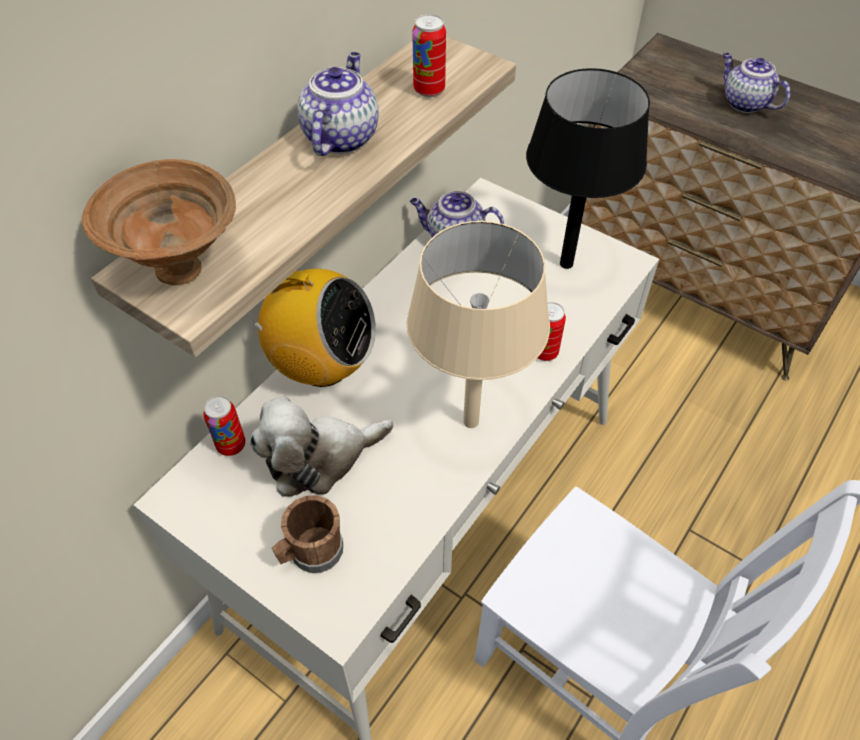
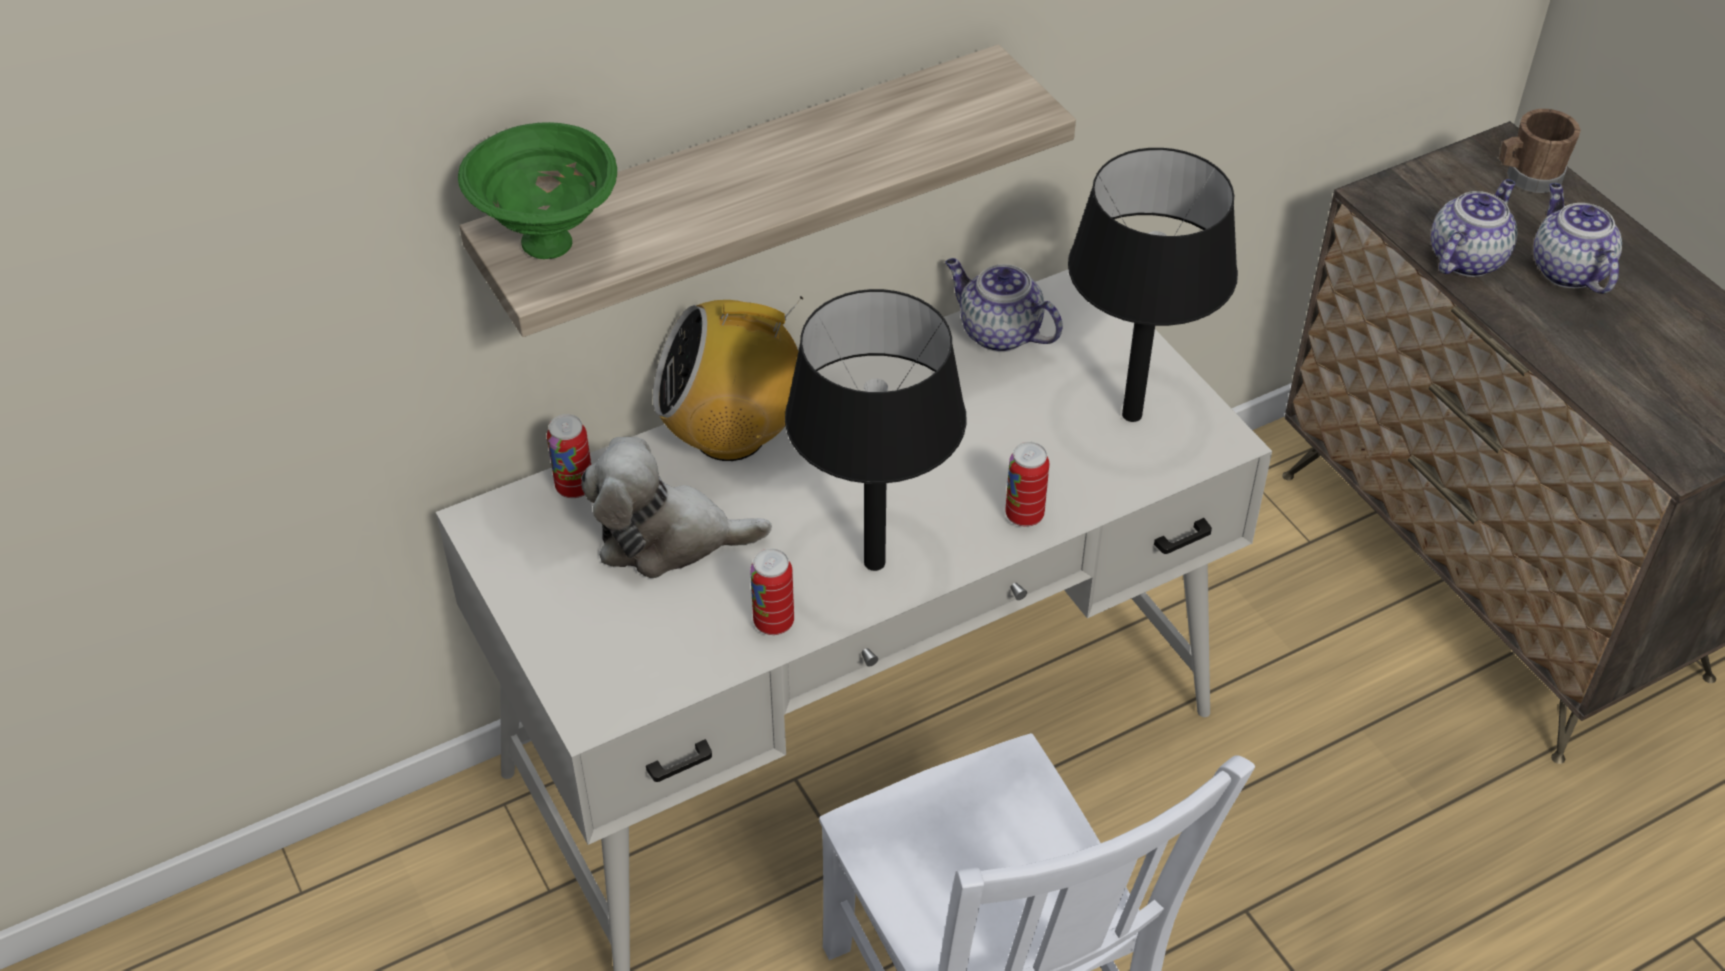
camera: 25 degrees right, 5 degrees down
(183, 270) = (551, 245): brown bowl -> green bowl
(311, 552) = (601, 633): brown mug -> brown mug (1527, 177)
(322, 366) = (731, 435): radio -> radio turned 135 degrees clockwise
(340, 137) = (802, 150): teapot -> teapot (1466, 257)
(429, 90) = (943, 123): can -> can (774, 622)
(470, 422) = (873, 562): beige table lamp -> black table lamp

